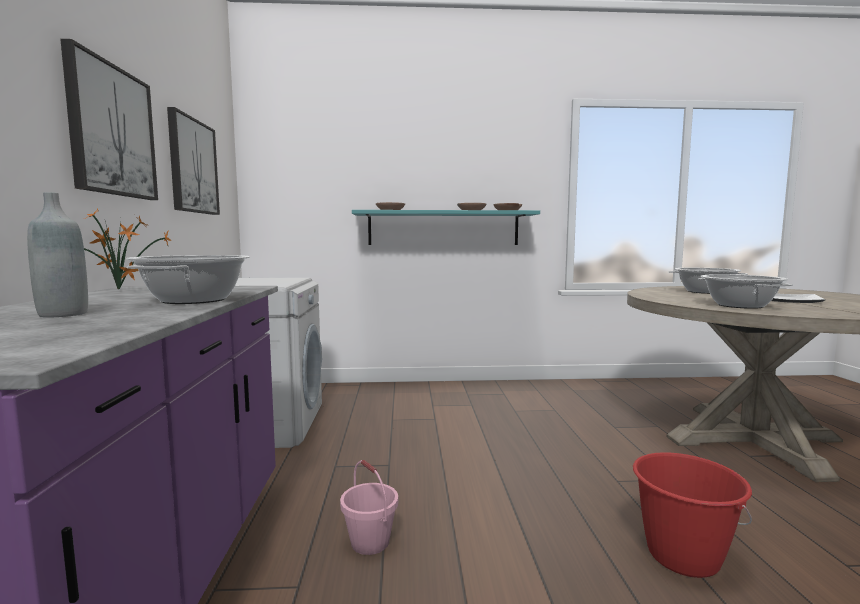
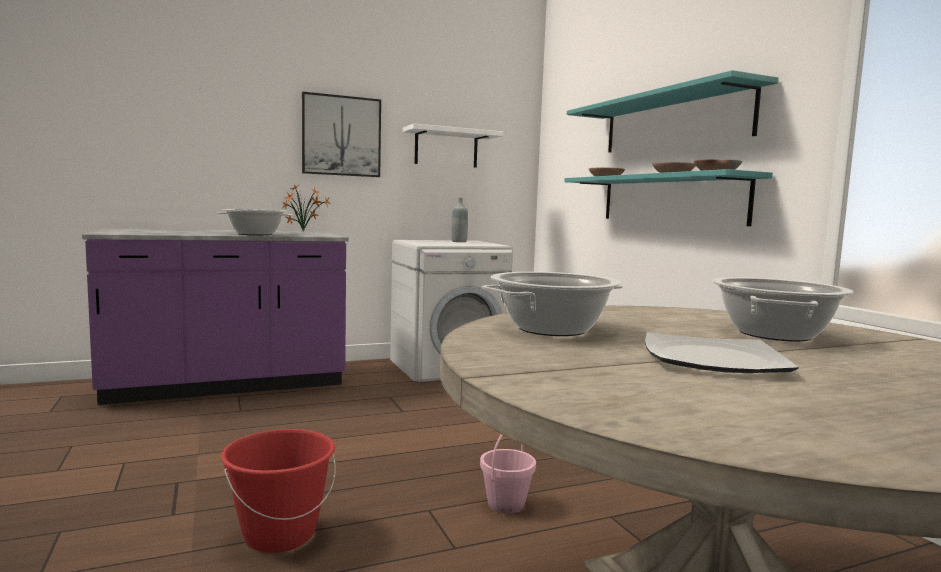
camera: 70 degrees right, 0 degrees up
(63, 314) = (203, 231): grey bottle -> grey bottle (459, 241)
(192, 166) = (446, 148): picture -> white shelf
(370, 542) = (286, 420): pink bucket -> pink bucket (506, 504)
(441, 172) = (673, 122): none -> turquoise shelf

